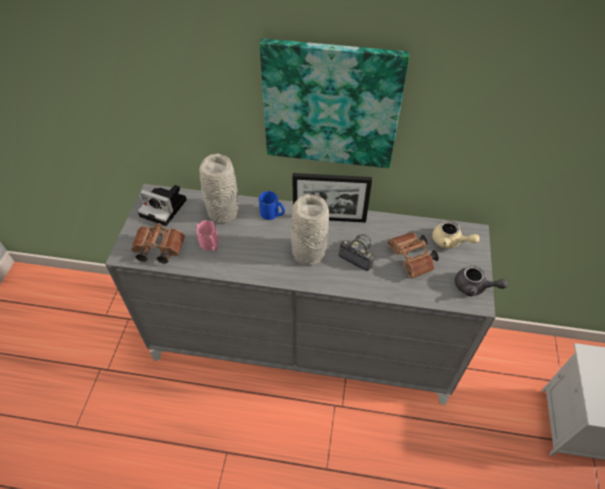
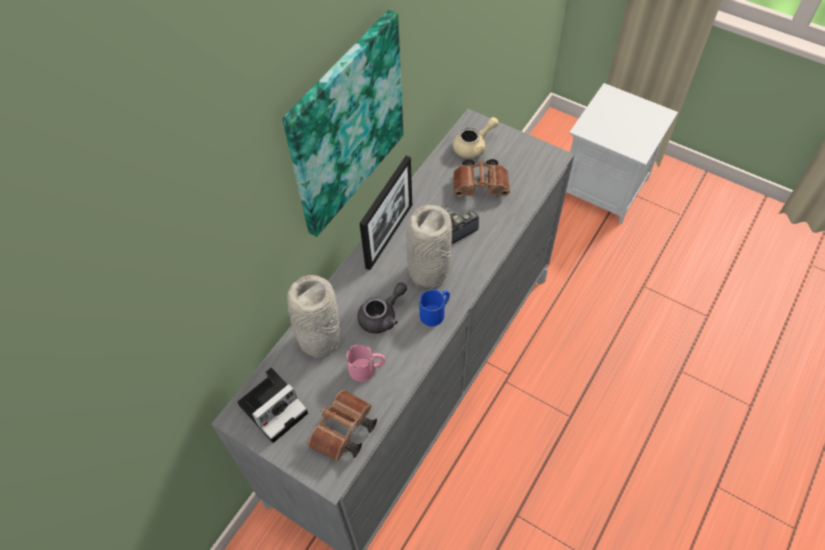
camera: 65 degrees left, 5 degrees up
(273, 214) = (352, 288): blue mug -> blue mug (436, 312)
(474, 287) = (536, 153): grey teapot -> grey teapot (382, 316)

